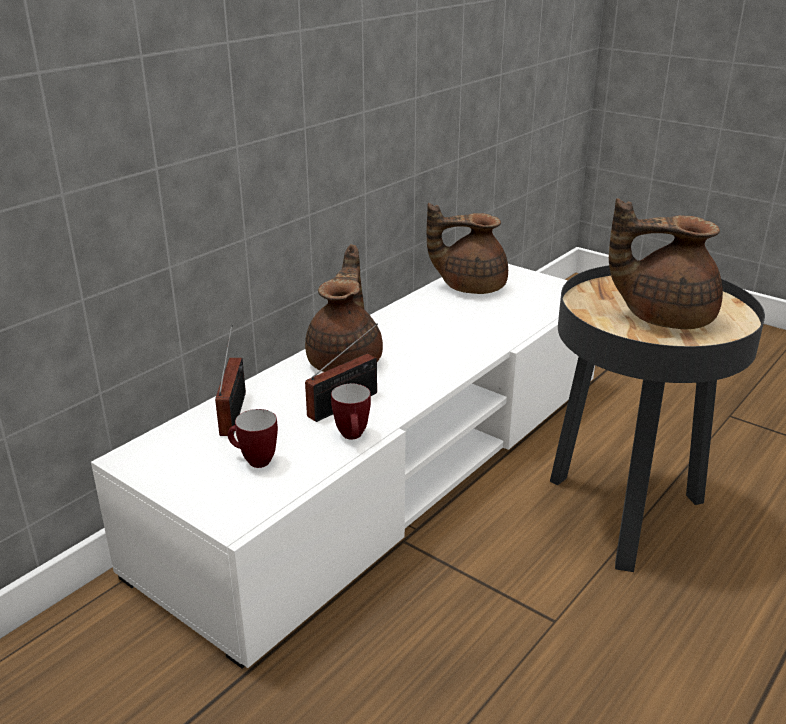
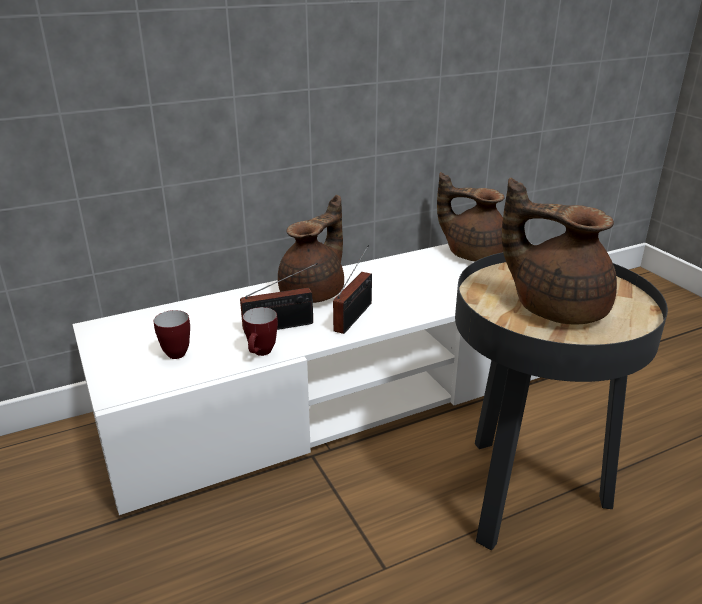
camera: 25 degrees right, 0 degrees up
(235, 411) = (197, 311): radio -> radio (355, 315)

